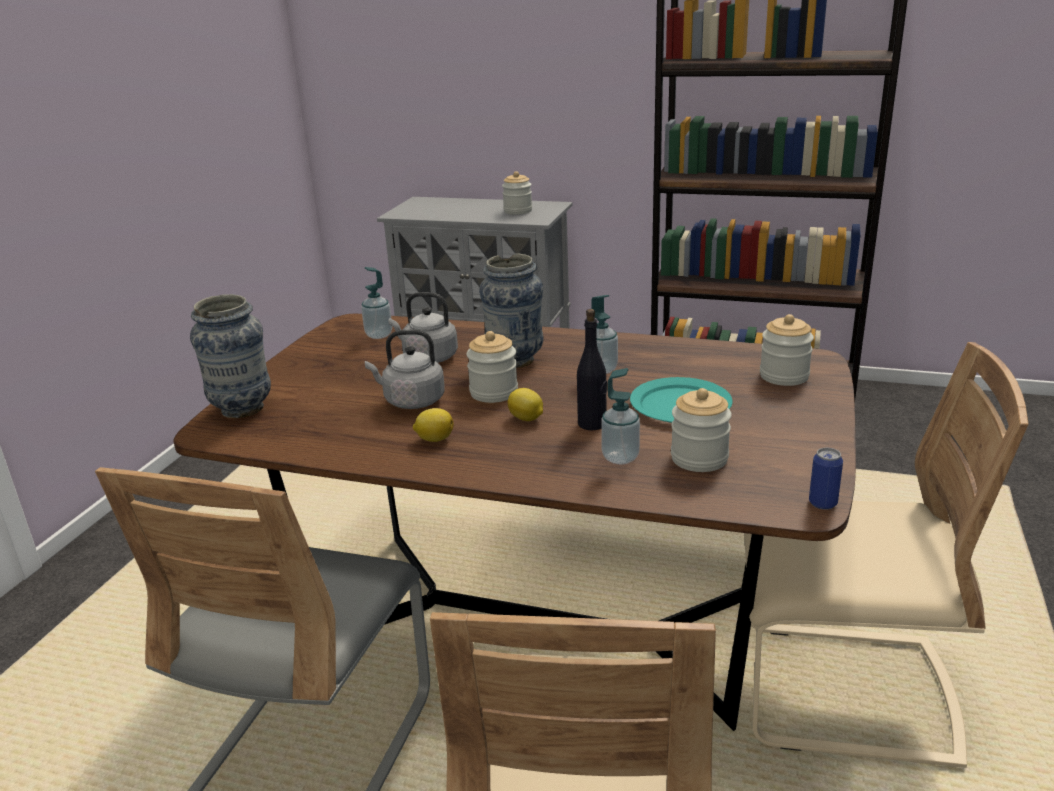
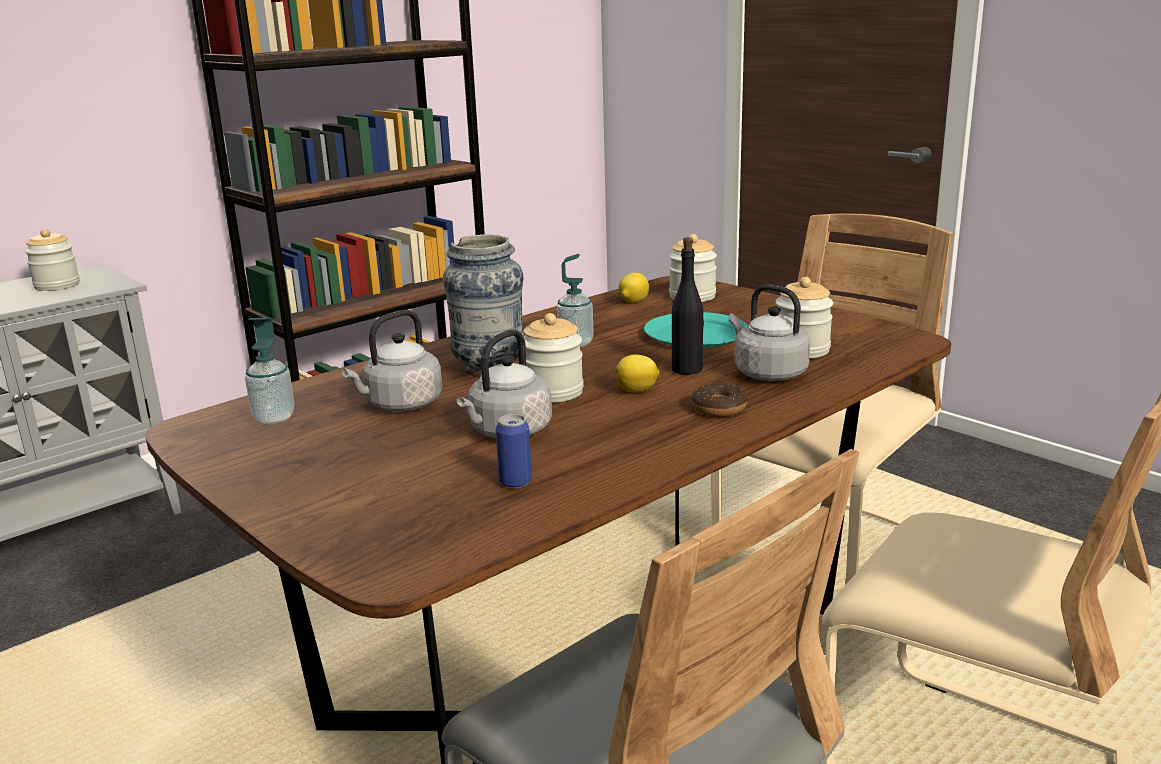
camera: 60 degrees left, 5 degrees down
(242, 409) = (353, 537): vase -> none
(434, 439) = (624, 437): lemon -> lemon (633, 302)
(519, 458) = (719, 408): none -> donut
(620, 457) = (767, 373): soap dispenser -> grey kettle
(822, 503) = (911, 334): can -> can (515, 482)

